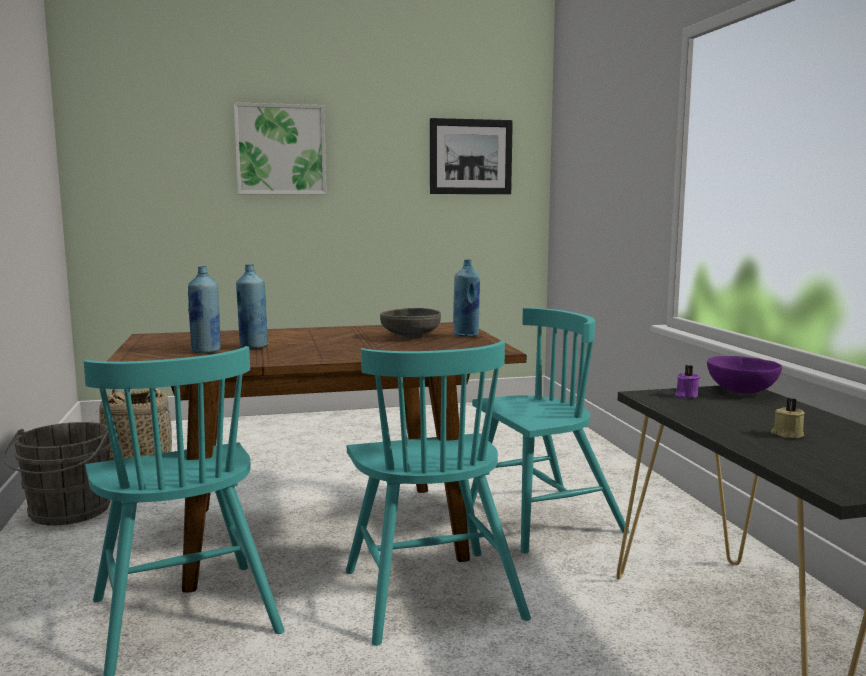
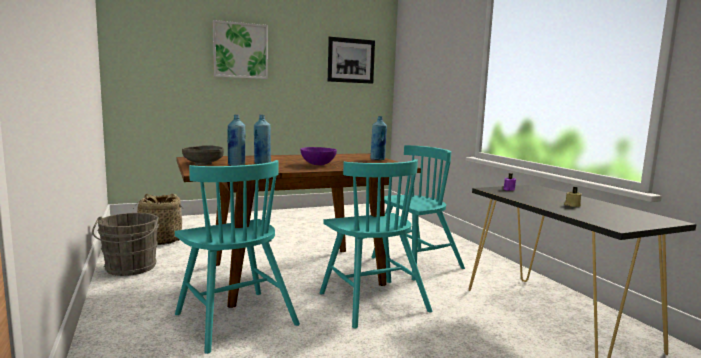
camera: 10 degrees left, 0 degrees up
(410, 336) = (347, 159): grey bowl -> grey bowl (203, 164)
(740, 391) = (533, 187): purple bowl -> purple bowl (318, 164)

